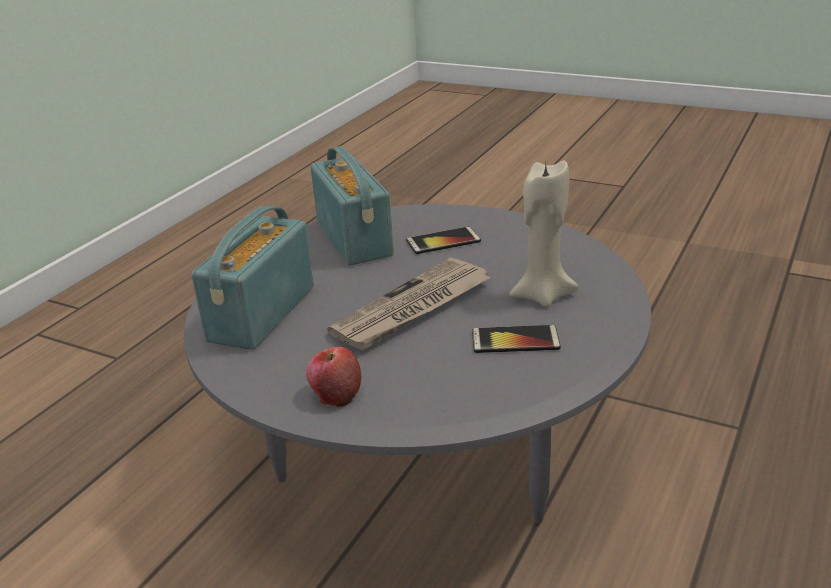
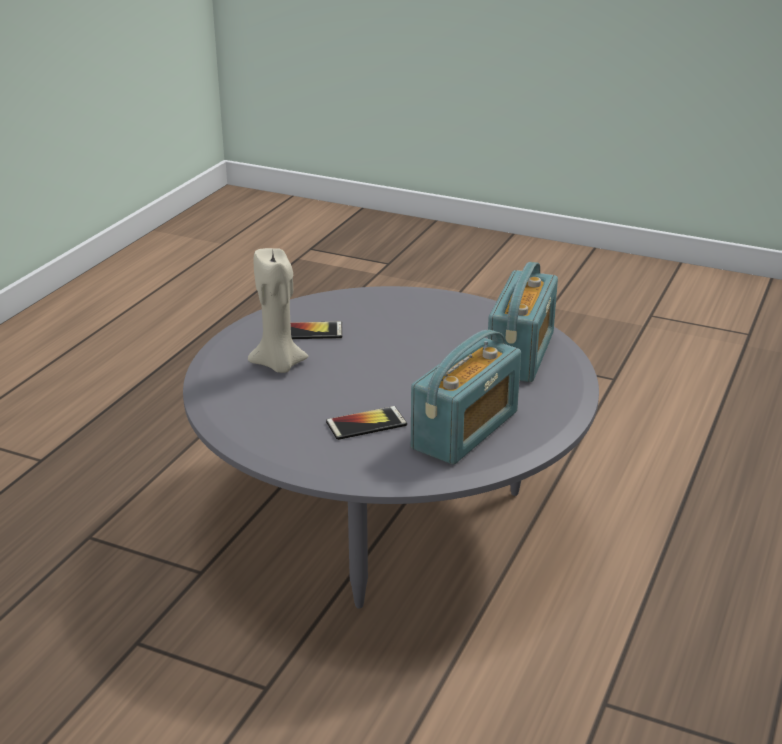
camera: 175 degrees right, 0 degrees up
(336, 394) = (436, 302): apple -> none
(354, 239) = (465, 430): radio -> radio turned 120 degrees counterclockwise
(412, 308) = (391, 356): newspaper -> none

